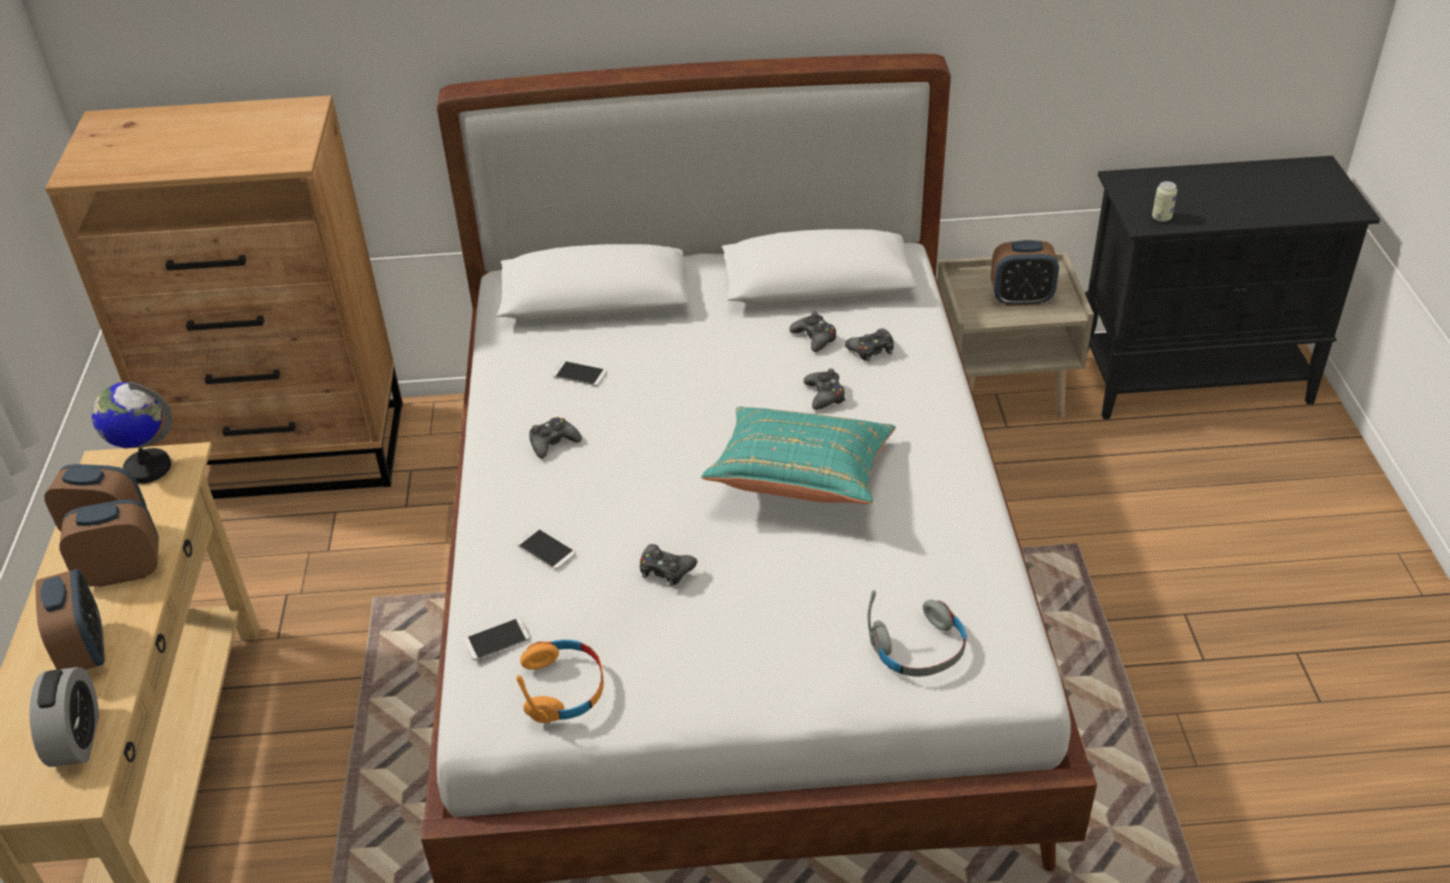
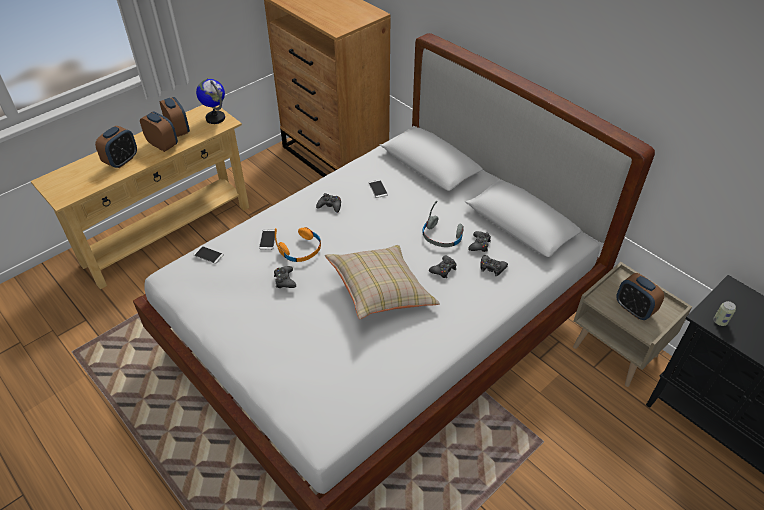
camera: 50 degrees right, 5 degrees up
(77, 739) = (83, 184): alarm clock -> none
(563, 688) = (197, 288): orange headphones -> orange headphones (301, 250)
(801, 479) = (380, 292): turquoise pillow -> beige pillow
(919, 649) = (309, 392): grey headphones -> grey headphones (442, 236)

